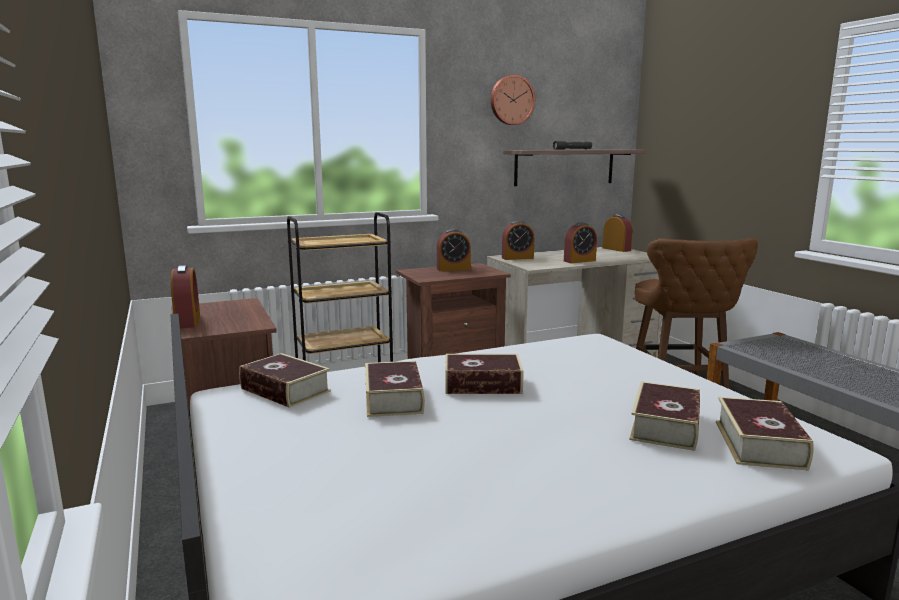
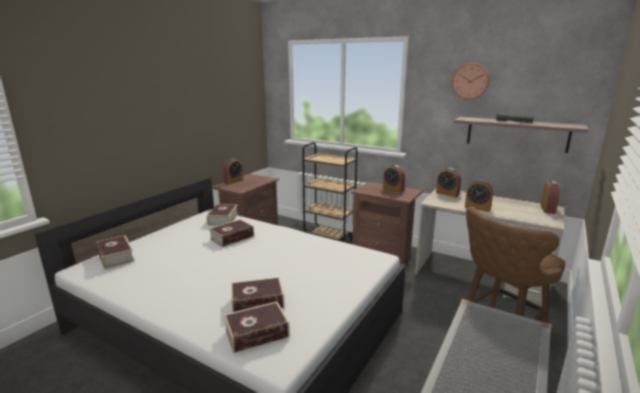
camera: 55 degrees right, 5 degrees up
(482, 384) = (268, 248): book -> book (116, 257)

